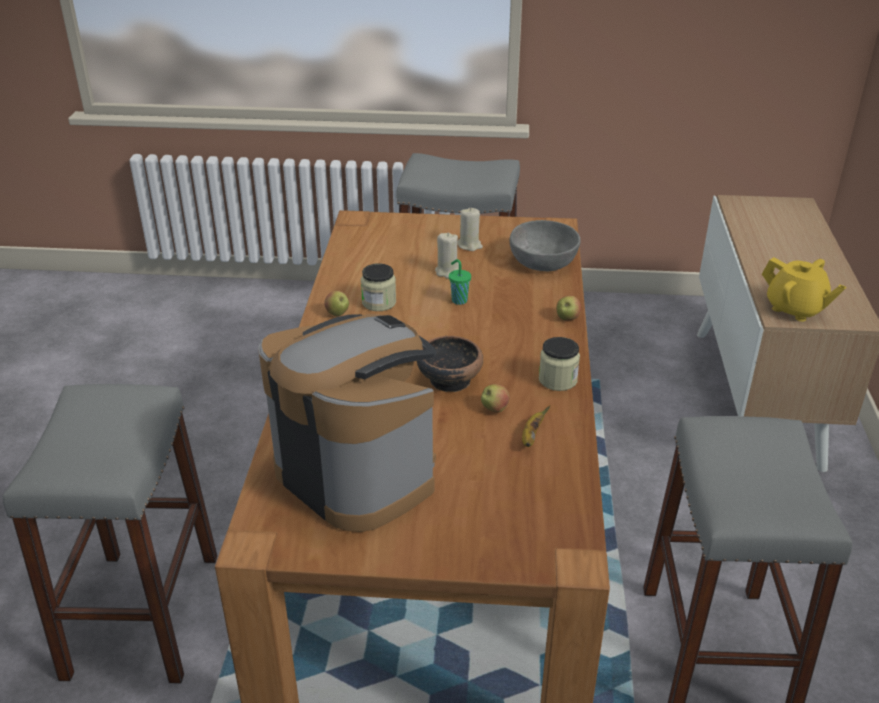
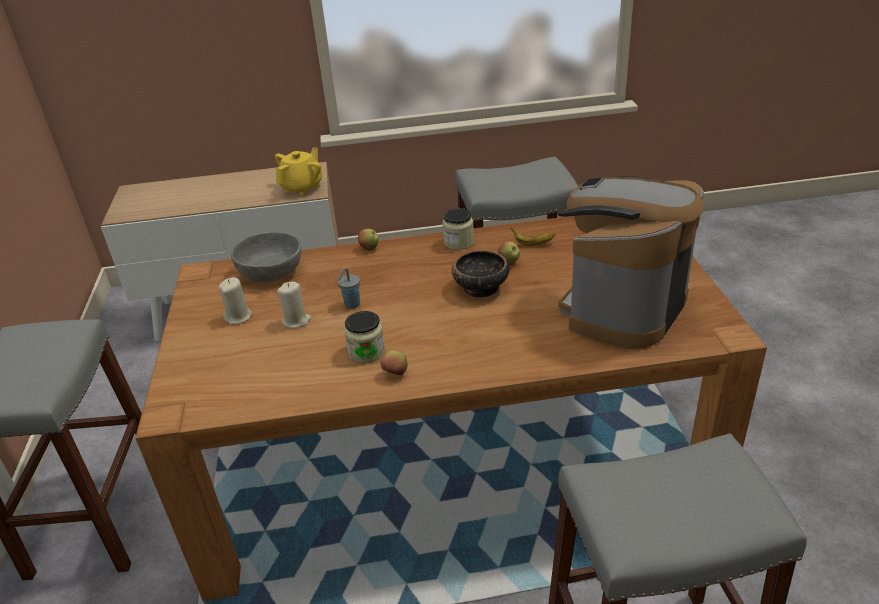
camera: 100 degrees left, 0 degrees up
(458, 300) = (351, 305): green cup -> grey cup

